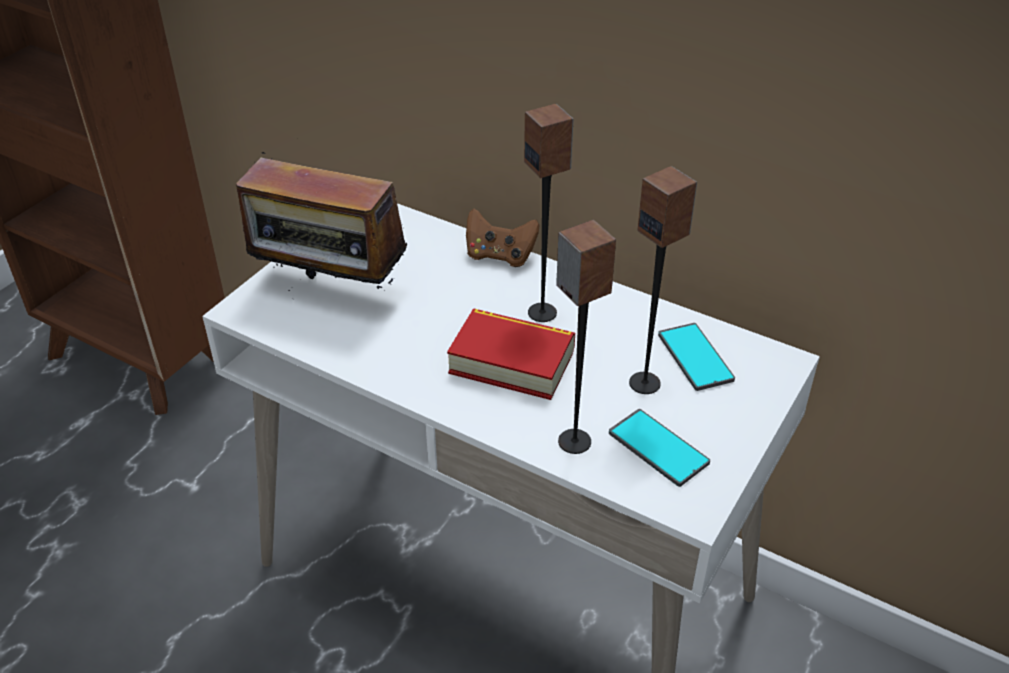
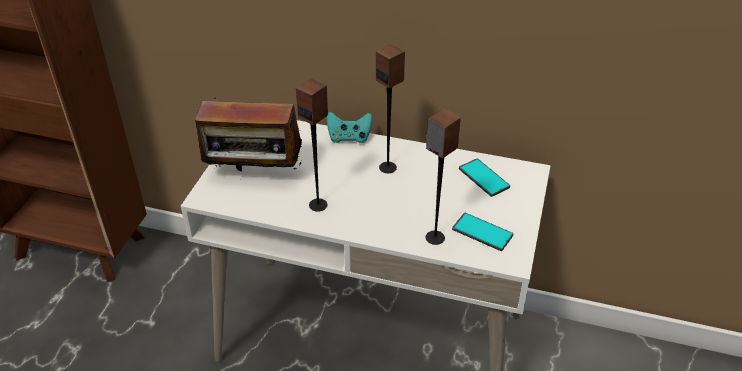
camera: 15 degrees left, 0 degrees up
(500, 255) = (349, 138): brown game controller -> turquoise game controller
(512, 362) = (381, 199): book -> none
(645, 383) = (461, 197): speaker -> speaker (318, 205)

